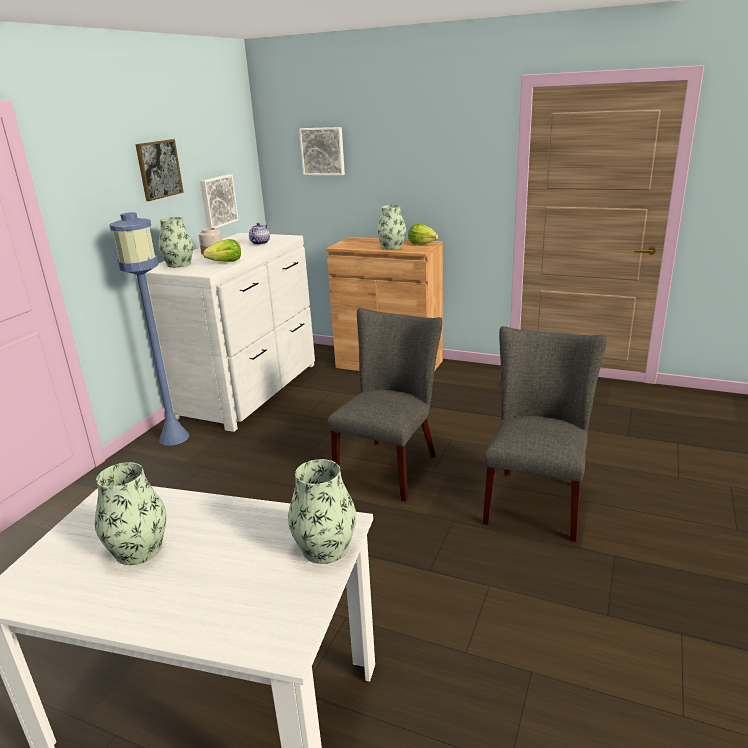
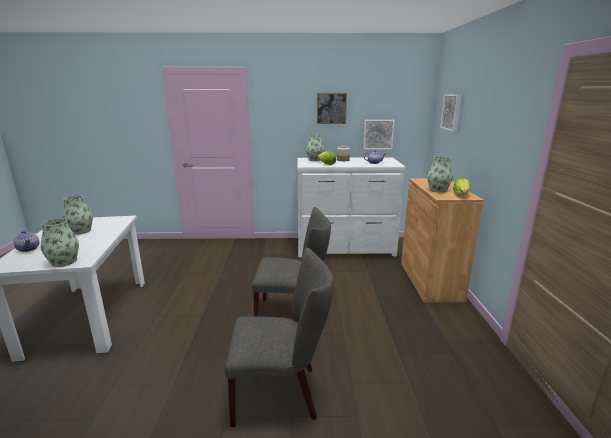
camera: 65 degrees right, 5 degrees down
(174, 437) = (283, 245): blue floor lamp -> none
(193, 618) = (28, 249): none -> teapot

